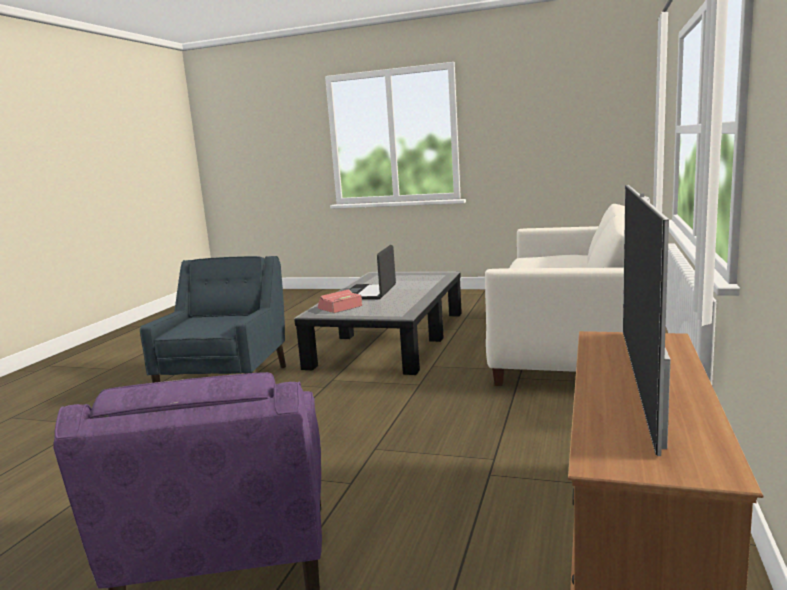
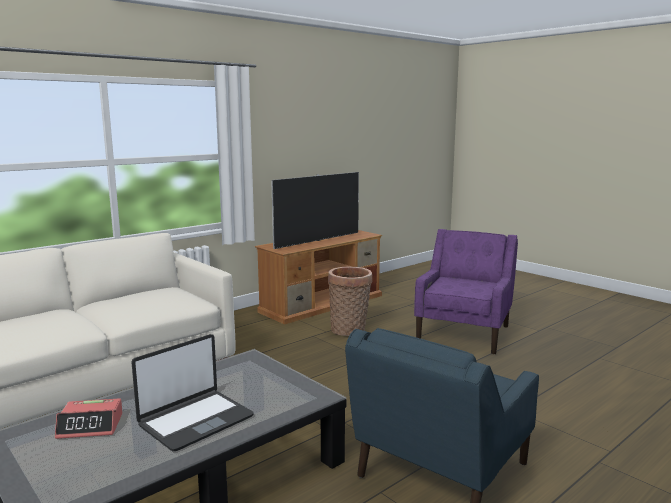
camera: 150 degrees left, 0 degrees up
(340, 307) = (278, 396): alarm clock -> alarm clock (91, 426)
(456, 491) = (350, 330): none -> basket

